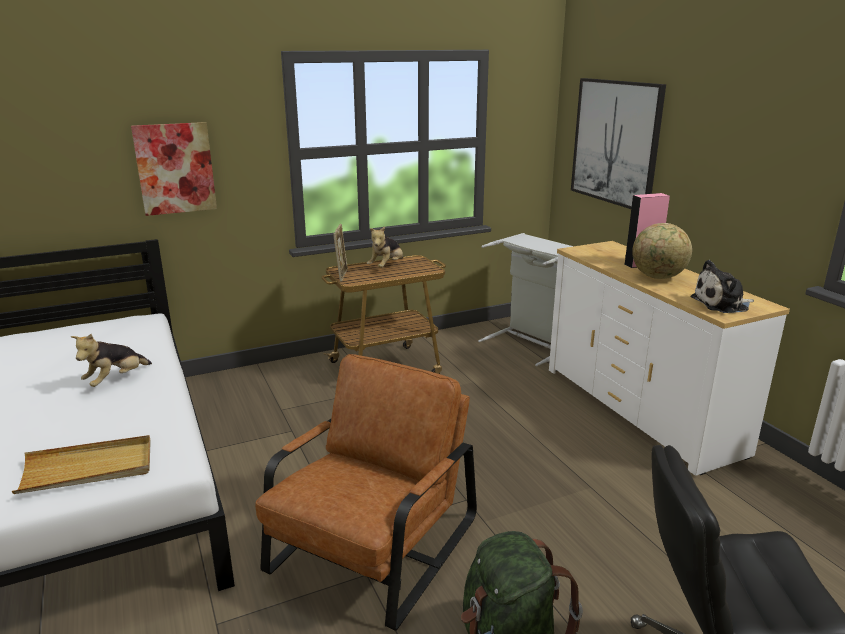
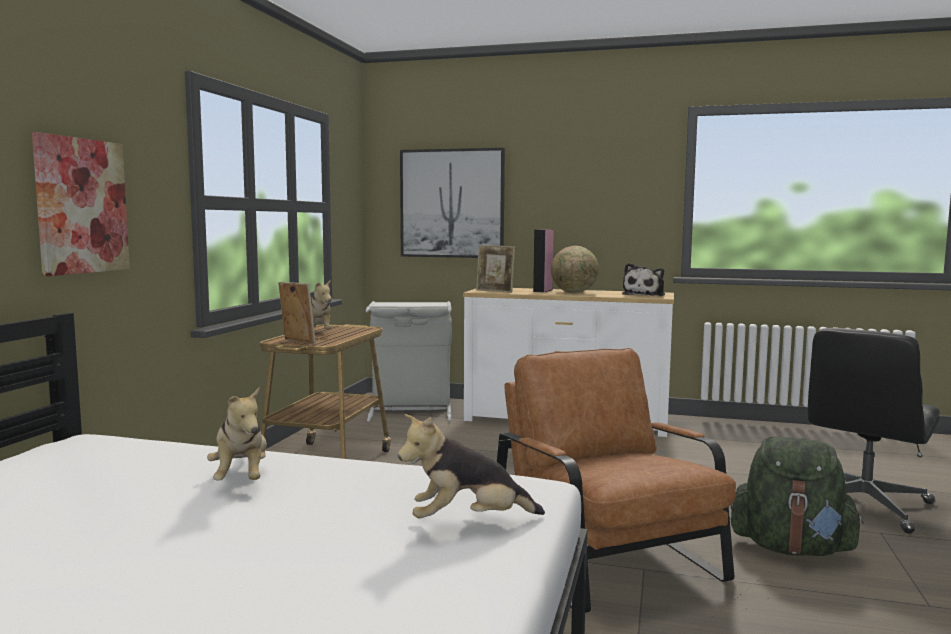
camera: 50 degrees left, 15 degrees down
(88, 469) = (468, 522): beige tray -> plush toy
(589, 254) = (495, 291): none -> picture frame

